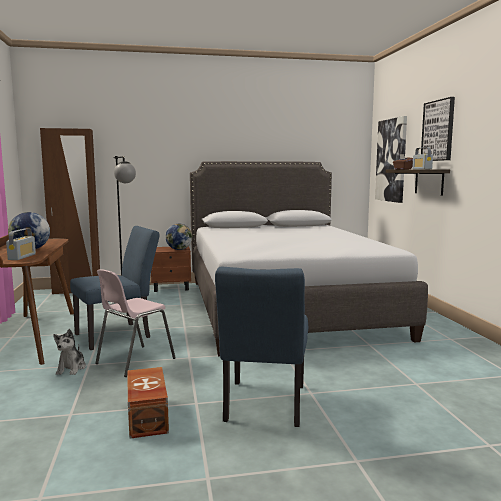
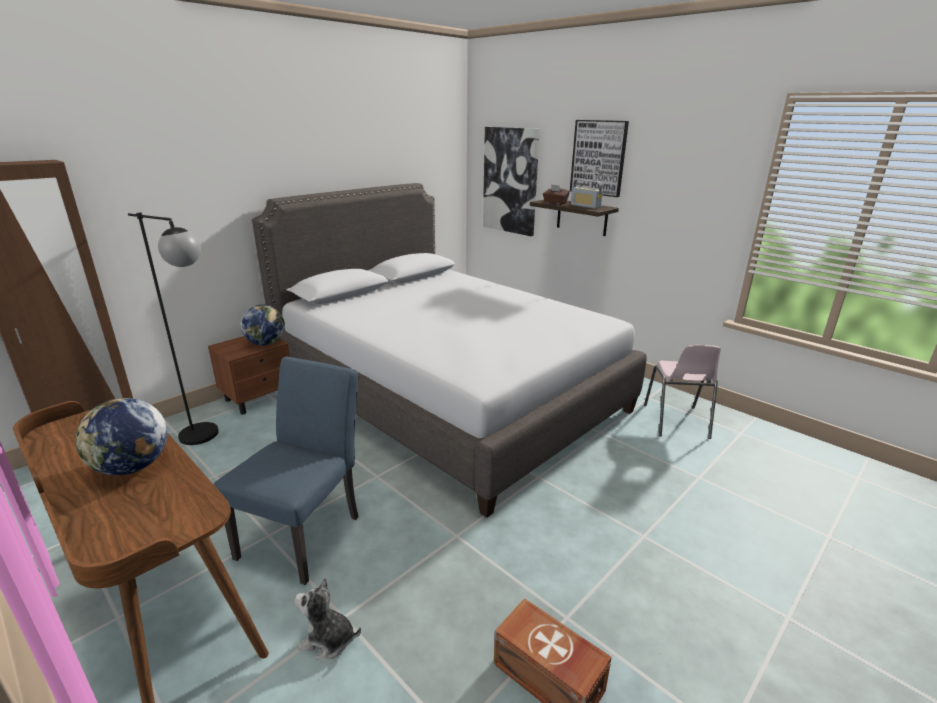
camera: 35 degrees left, 15 degrees up
(22, 257) = (168, 504): radio -> none
(71, 368) = (328, 640): plush toy -> plush toy turned 135 degrees clockwise
(134, 361) = (398, 577): pink chair -> pink chair (676, 422)
(263, 407) = (633, 584): blue chair -> none

